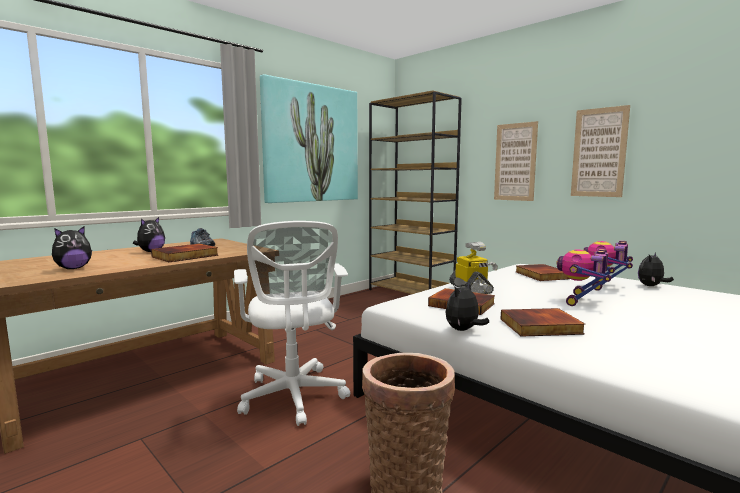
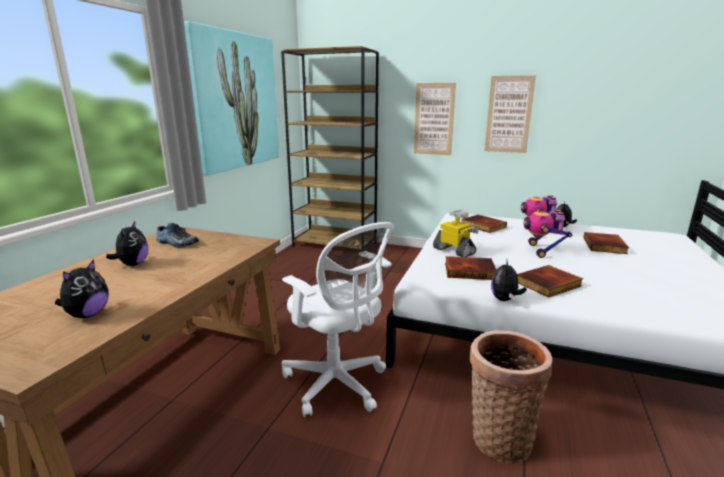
camera: 25 degrees left, 10 degrees up
(185, 256) = (194, 266): book -> book (605, 245)

